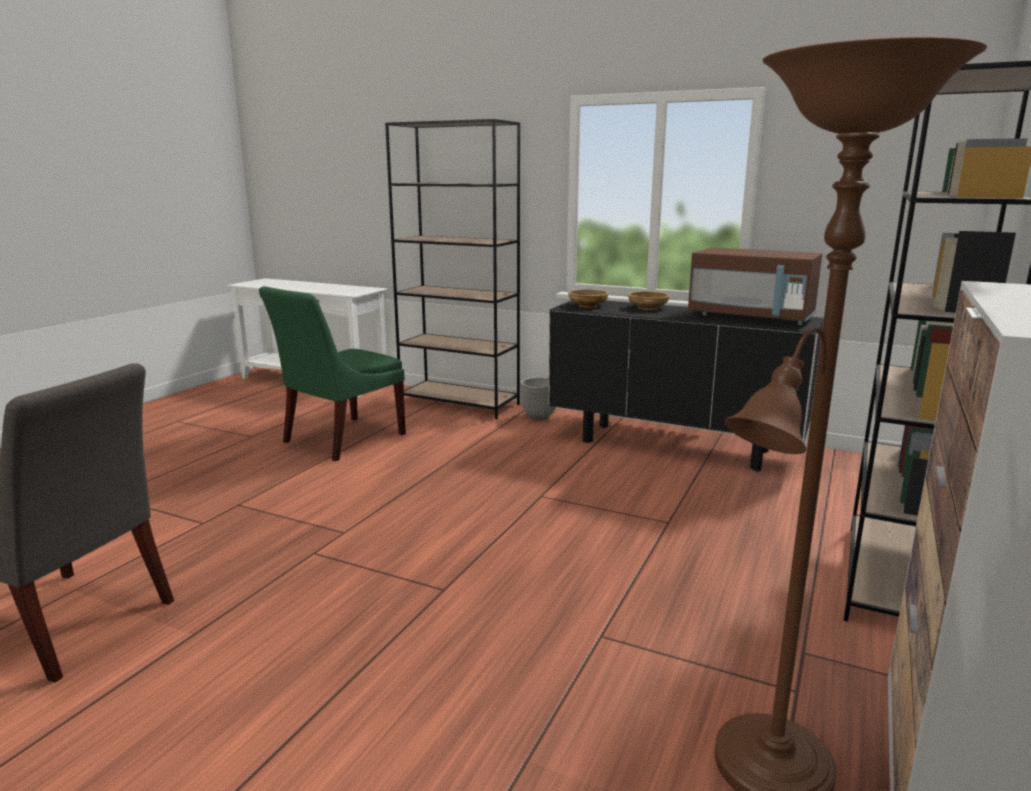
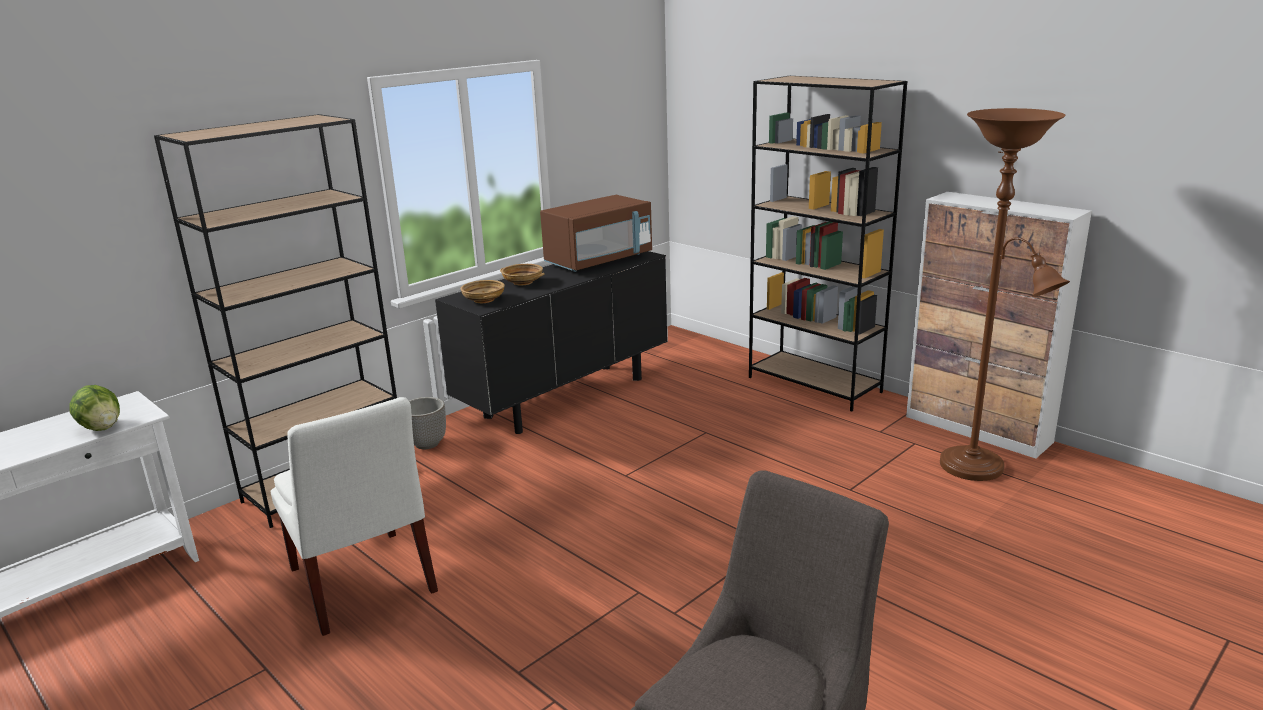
camera: 70 degrees left, 5 degrees up
(334, 291) = (102, 427): none -> lettuce
(340, 439) = (363, 584): green chair -> white chair

